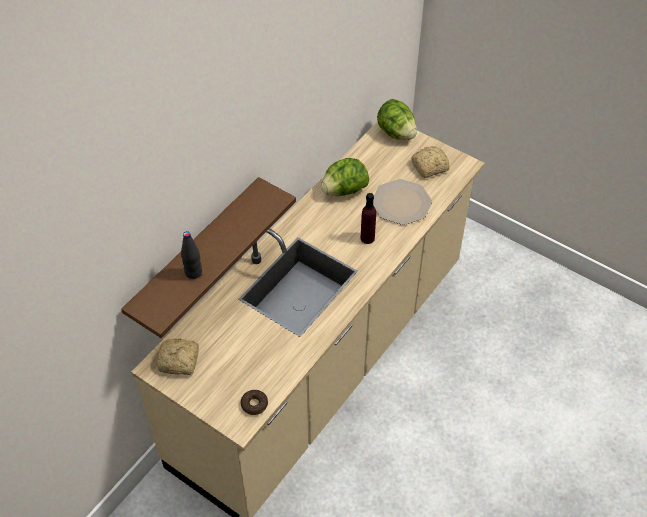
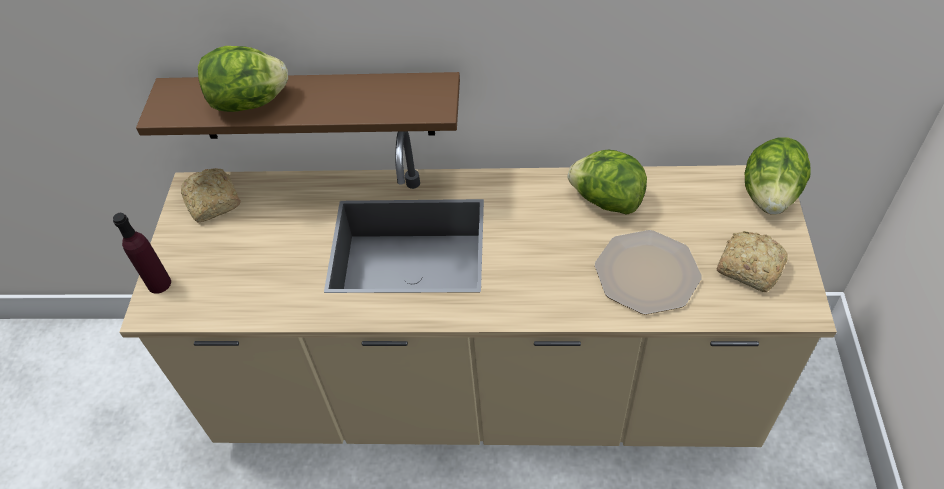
camera: 60 degrees right, 0 degrees up
(193, 272) = (250, 103): black bottle -> lettuce
(254, 404) = (189, 306): donut -> none
(367, 238) = (546, 270): purple bottle -> purple bottle (159, 284)

